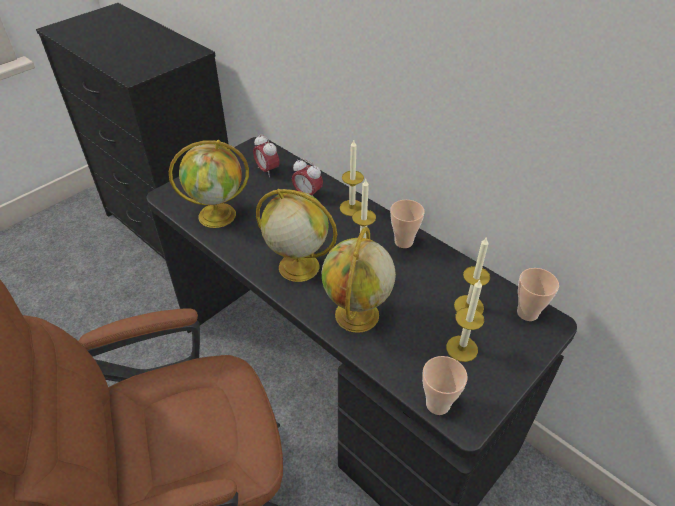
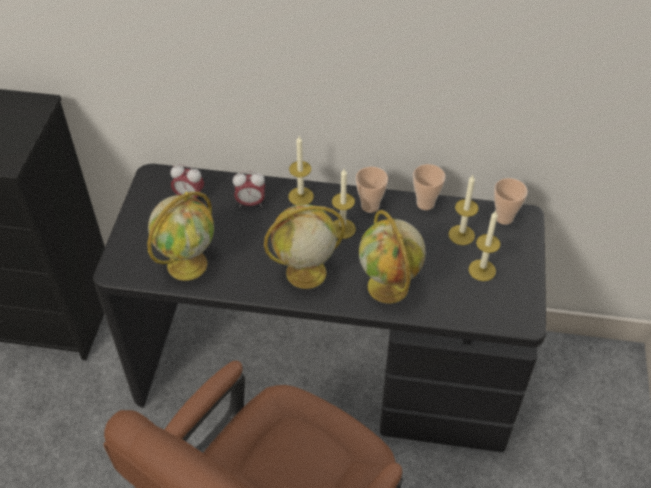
camera: 35 degrees left, 5 degrees up
(437, 404) = (498, 319): cup -> cup (425, 203)

